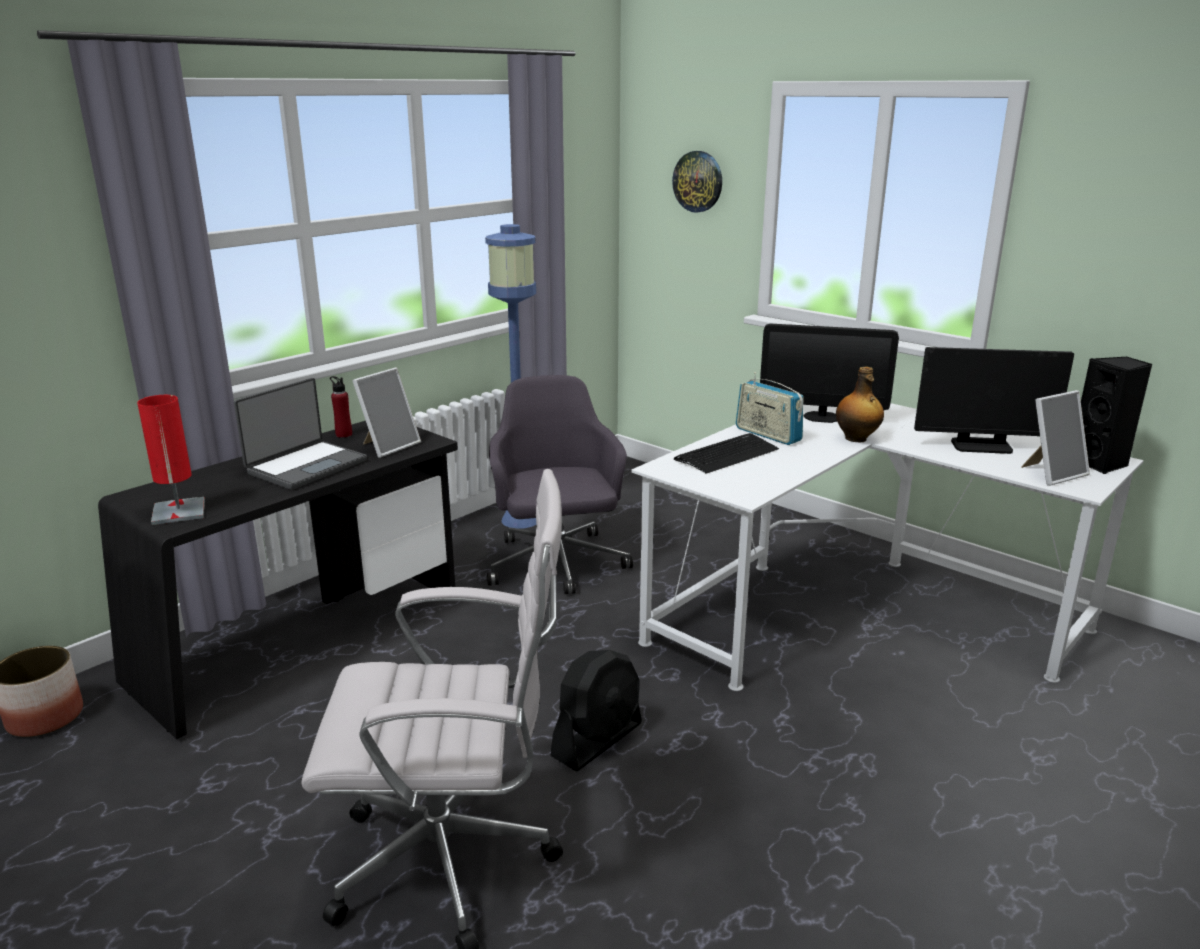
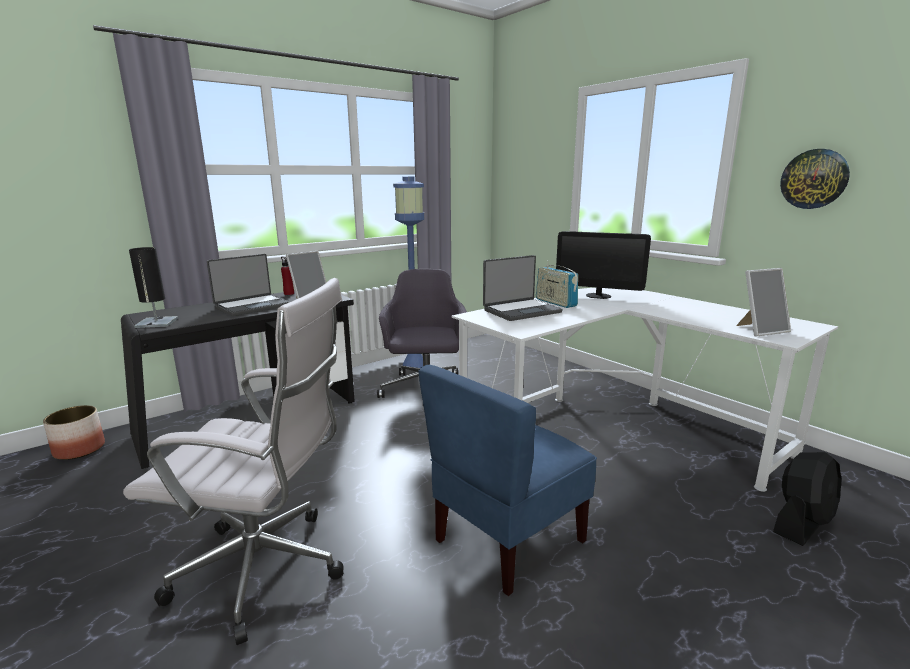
camera: 10 degrees right, 5 degrees down
(179, 512) = (156, 323): red table lamp -> black table lamp
(597, 740) = (405, 497): black fan -> black fan (802, 523)
(698, 181) = (535, 158): wall clock -> wall clock (814, 179)
(727, 455) = (521, 311): keyboard -> laptop
(756, 783) = (507, 540): none -> blue chair
(856, 439) = (617, 307): bottle -> none
(981, 446) = (709, 314): monitor -> none
(1101, 464) = (802, 326): black speaker -> none

